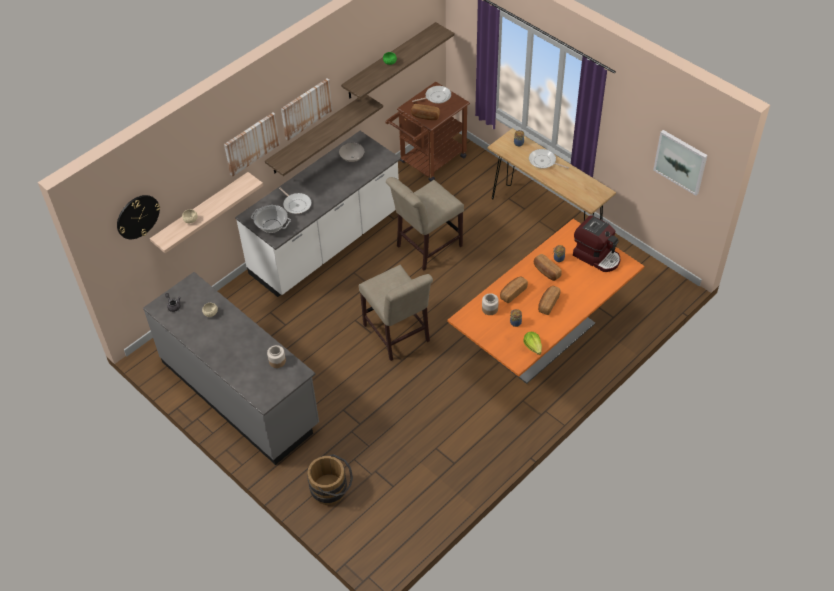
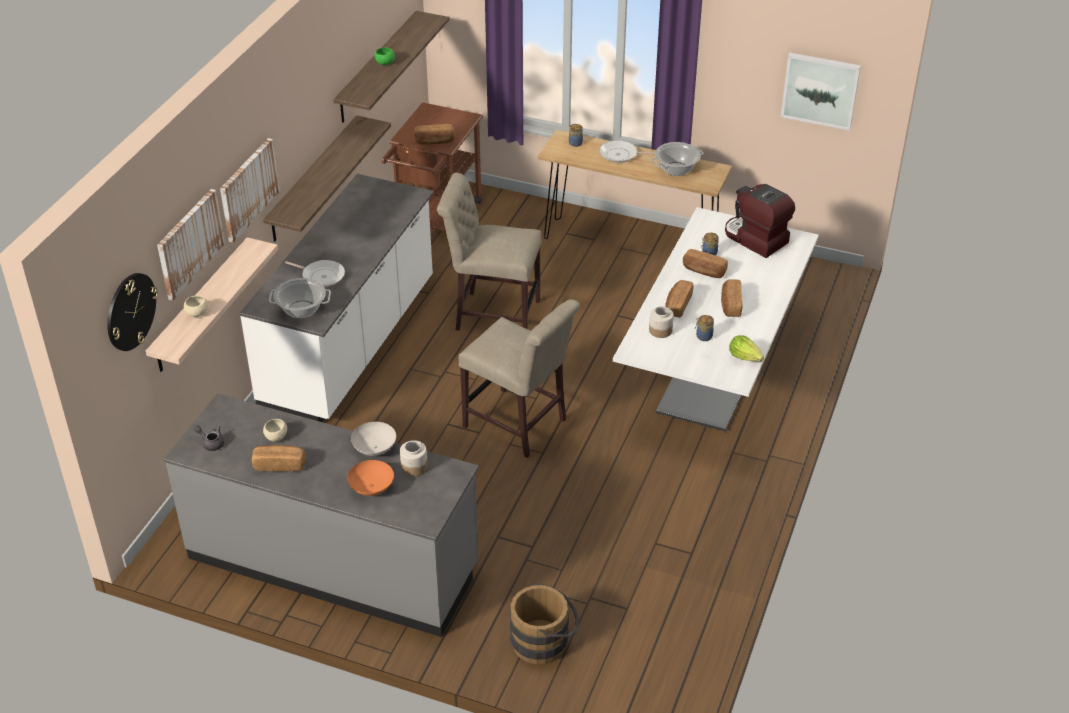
camera: 25 degrees left, 10 degrees down
(203, 333) = (280, 464): none -> bread
(245, 367) = (371, 488): none -> orange bowl
(306, 108) = (301, 135): picture -> picture (189, 243)
(352, 158) = (367, 206): white bowl -> white bowl (375, 449)
(426, 247) = (492, 314): beige chair -> beige chair turned 75 degrees clockwise
(436, 97) = (435, 118): frying pan -> none
(542, 339) = (712, 376): orange dining table -> white dining table
(575, 184) = (676, 169): none -> cooking pot
(597, 256) = (754, 239): coffee machine -> coffee machine turned 150 degrees counterclockwise

